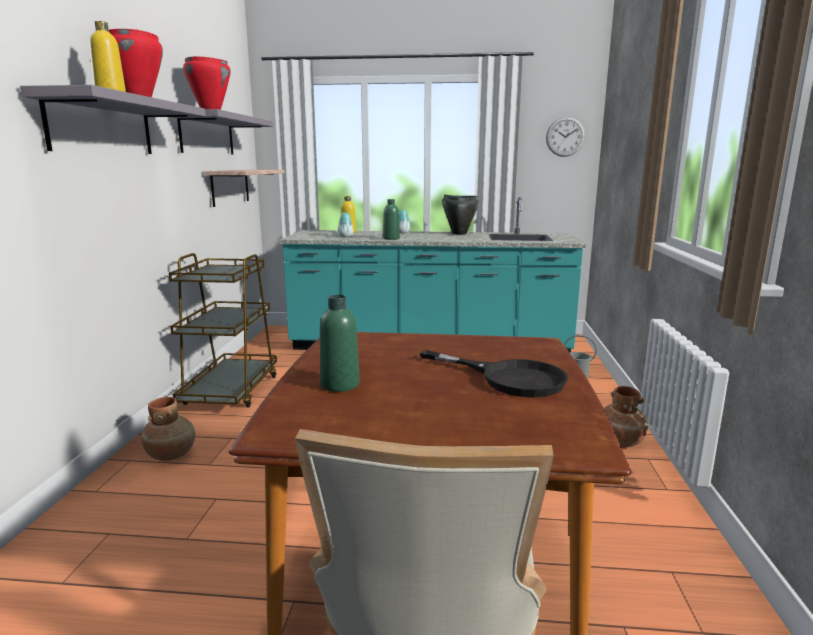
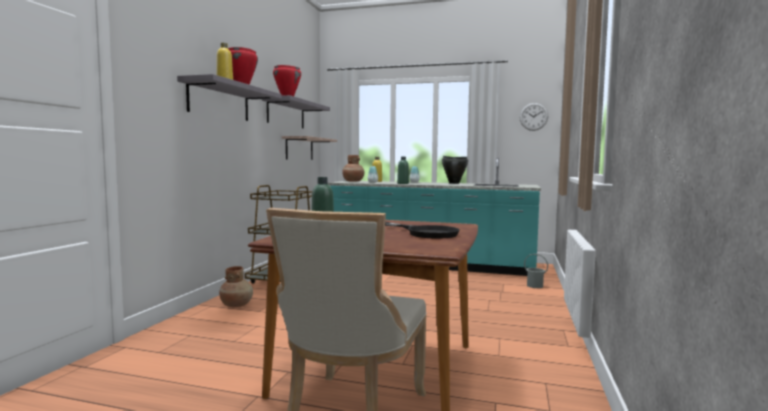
camera: 10 degrees right, 10 degrees down
(619, 441) = (547, 320): brown vase -> brown vase (353, 181)

